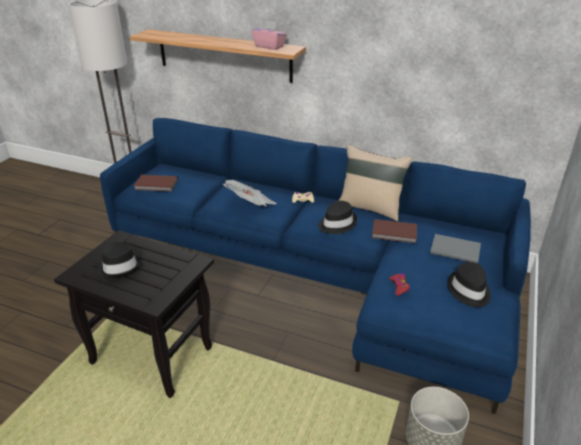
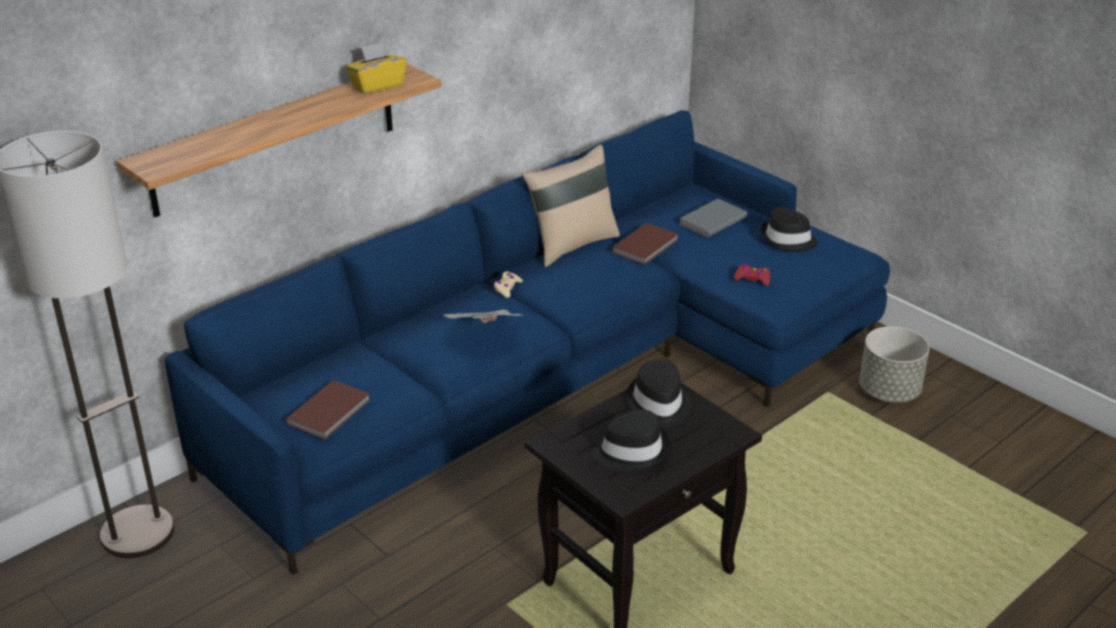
camera: 65 degrees left, 0 degrees up
(269, 46) = (377, 85): pink tissue box -> yellow tissue box
(336, 223) = (596, 278): black hat -> black hat (658, 404)

